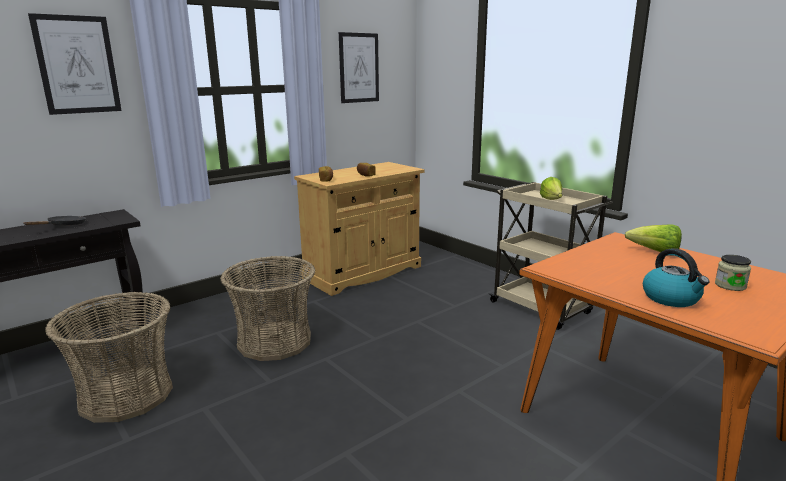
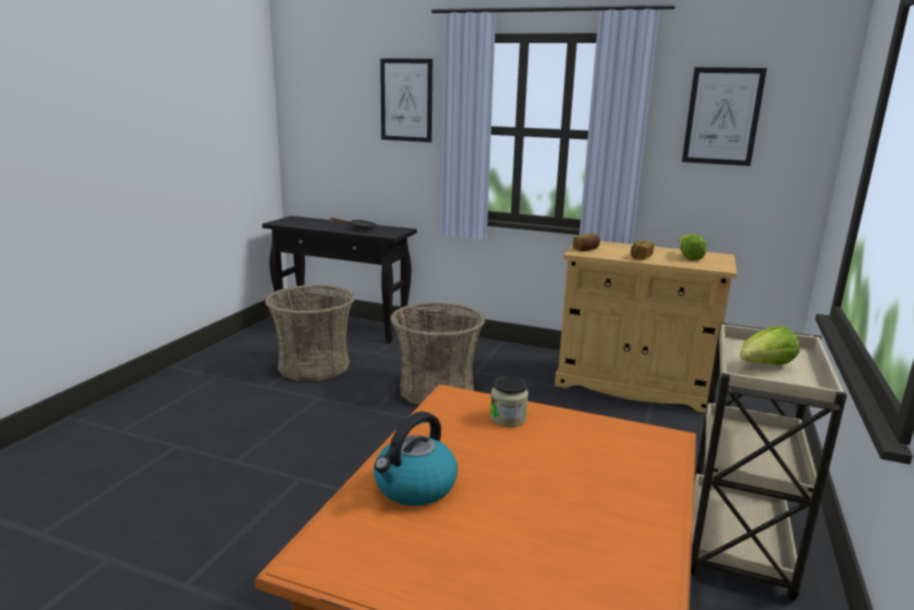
camera: 60 degrees right, 0 degrees up
(655, 252) = (619, 470): lettuce -> lettuce (688, 257)
(730, 285) = (523, 544): jar -> jar (508, 418)

